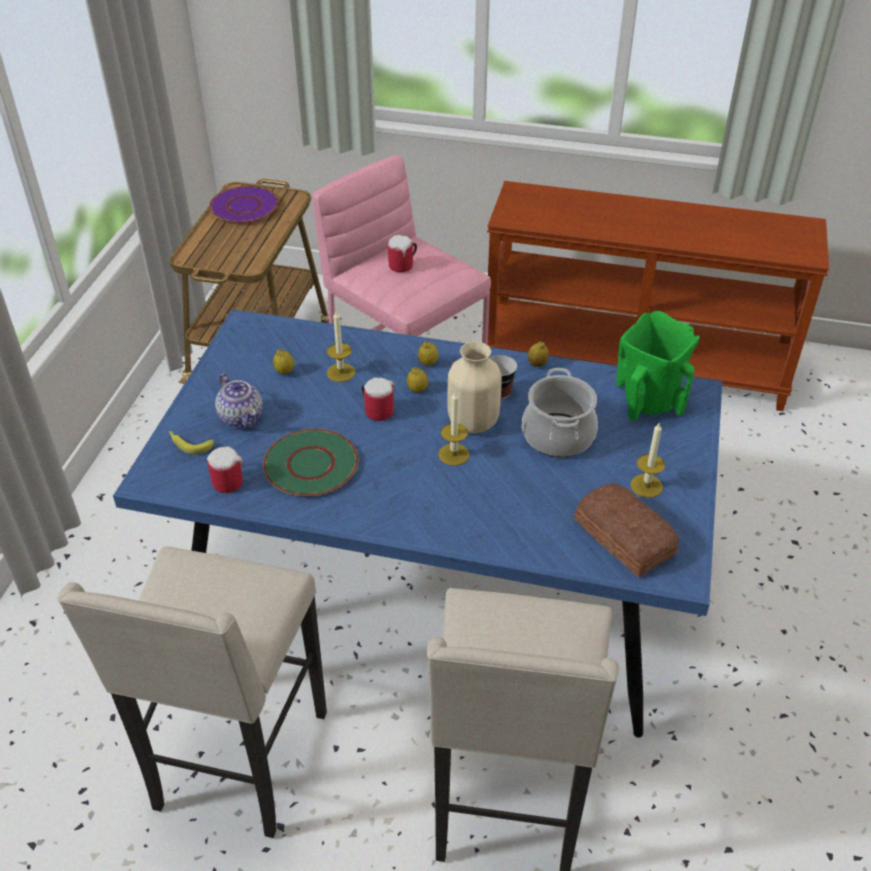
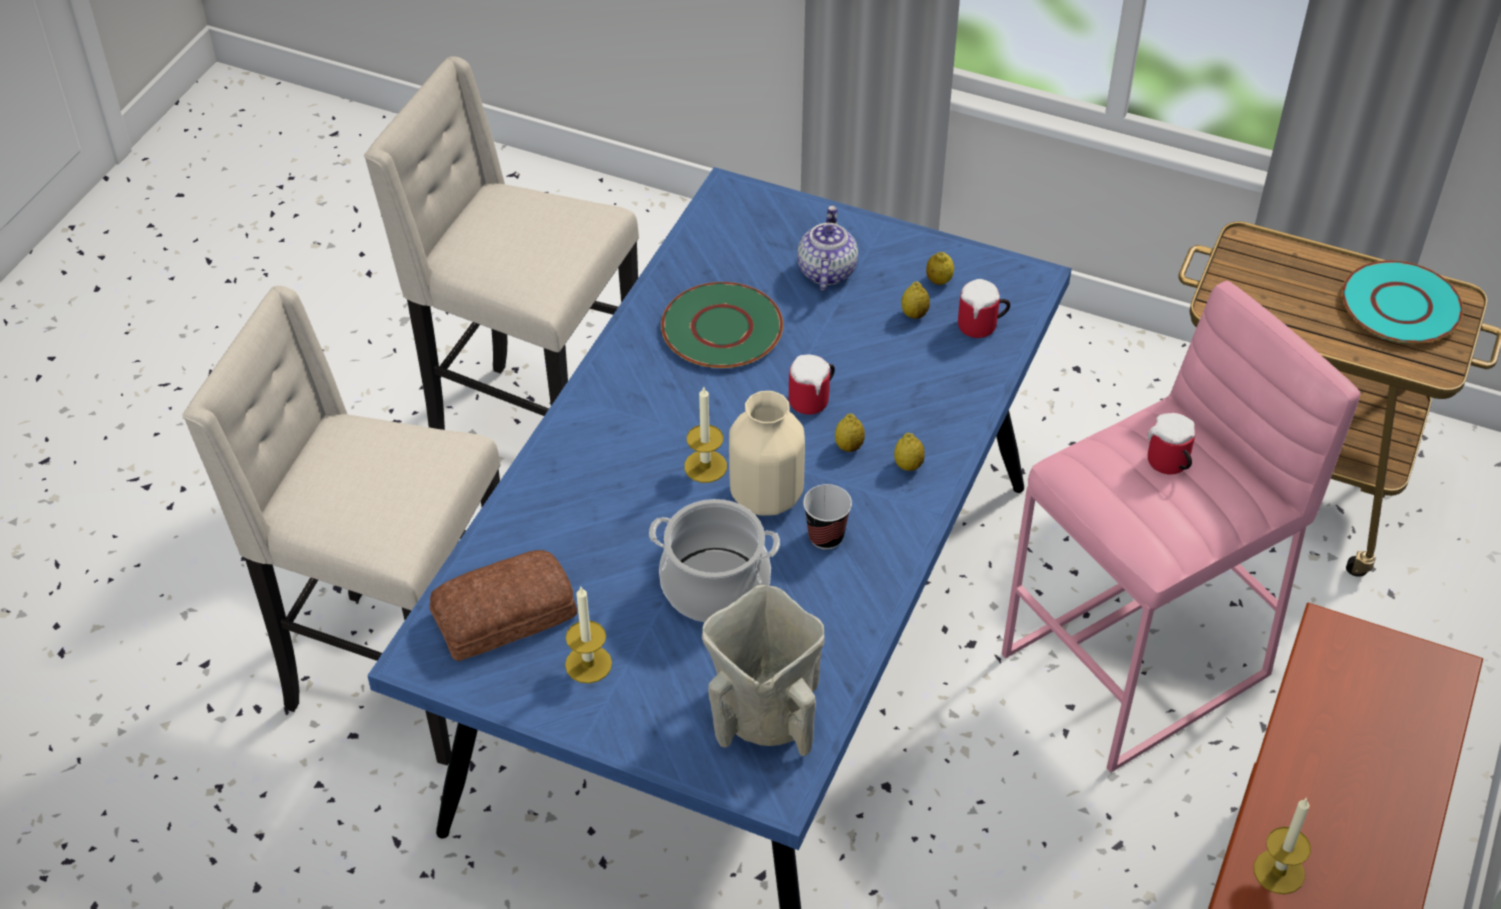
camera: 100 degrees right, 5 degrees up
(189, 444) = (786, 224): banana -> none
(228, 479) = (714, 256): mug -> mug (982, 326)
(242, 417) = (826, 271): teapot -> teapot turned 120 degrees clockwise
(244, 206) = (1401, 305): purple plate -> turquoise plate
(341, 372) = (902, 370): candle -> candle (1279, 871)
(537, 364) = (883, 594): lemon -> lemon (939, 280)
(648, 402) = (764, 715): green vase -> beige vase

